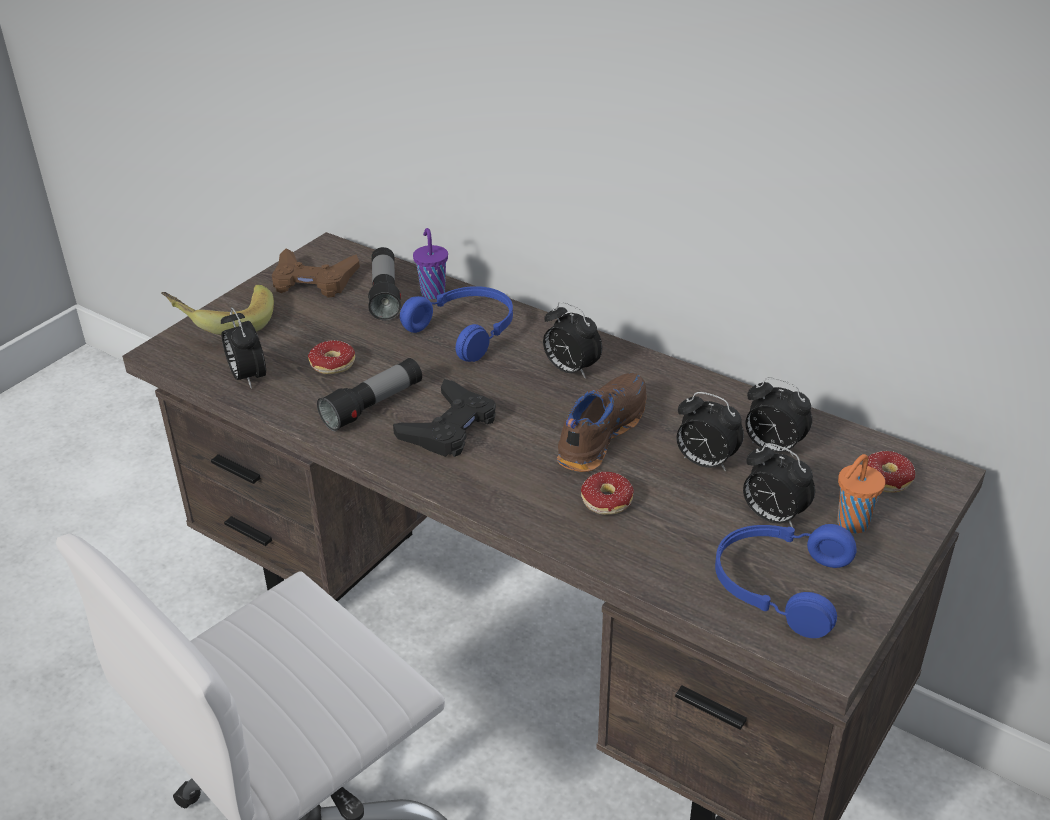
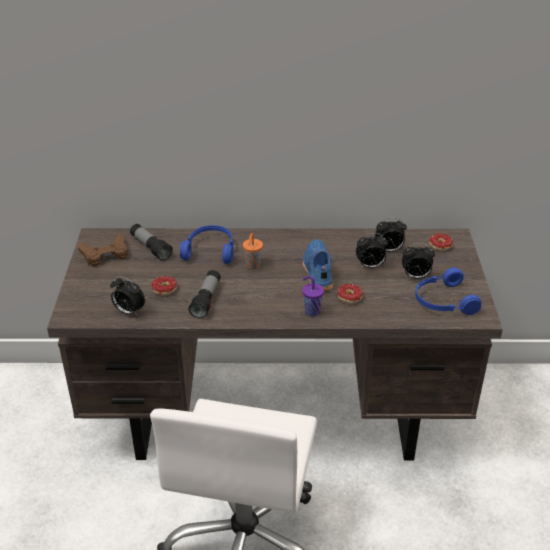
camera: 35 degrees left, 0 degrees up
(224, 325) = (84, 292): banana -> none
(432, 292) = (173, 238): purple cup -> purple cup (311, 311)
(449, 427) = (252, 295): black game controller -> none
(570, 370) = (276, 250): alarm clock -> none
(599, 433) = (317, 271): brown shoe -> blue shoe
(851, 524) = (445, 268): orange cup -> orange cup (252, 266)

